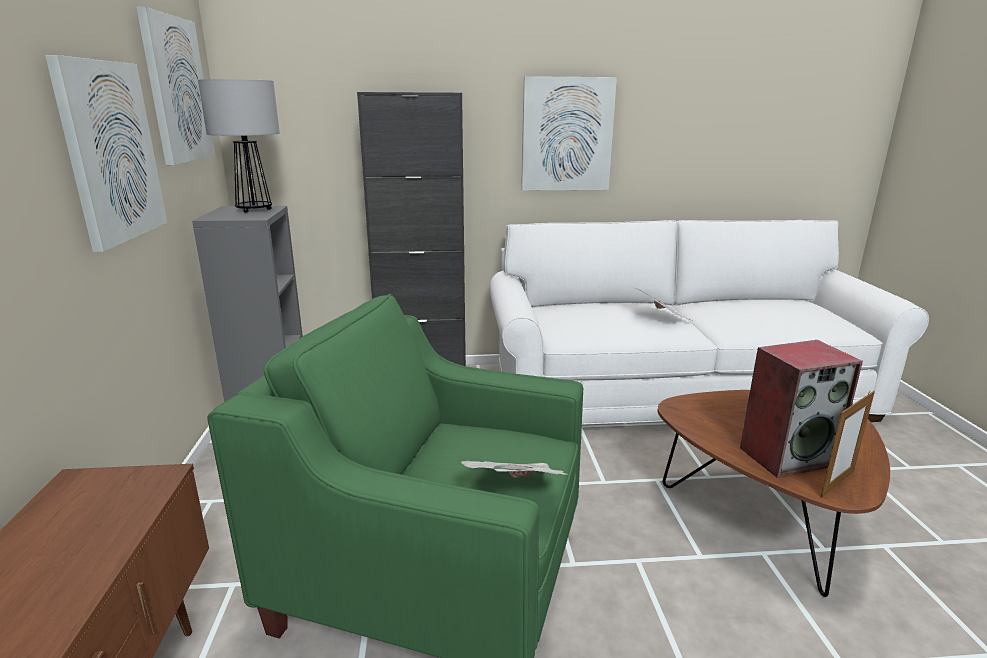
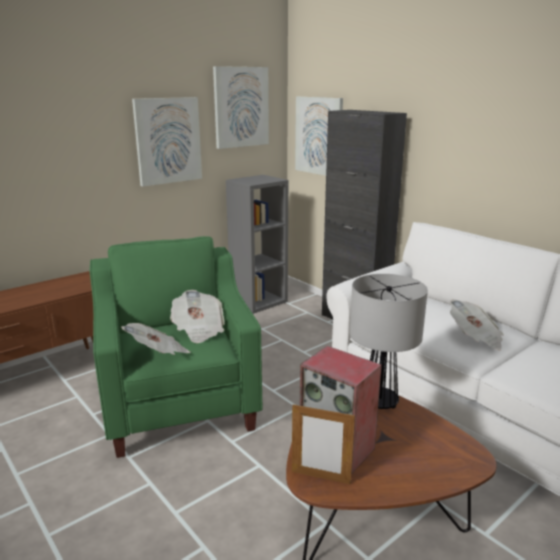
camera: 55 degrees right, 0 degrees up
(255, 210) = (265, 179): table lamp -> table lamp (380, 402)
(476, 438) = (198, 330): none -> newspaper
(566, 135) = (487, 154): picture -> picture (319, 136)

